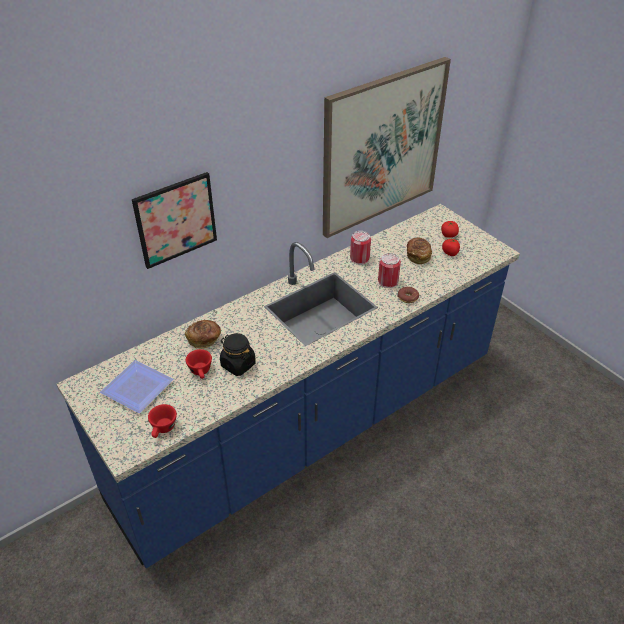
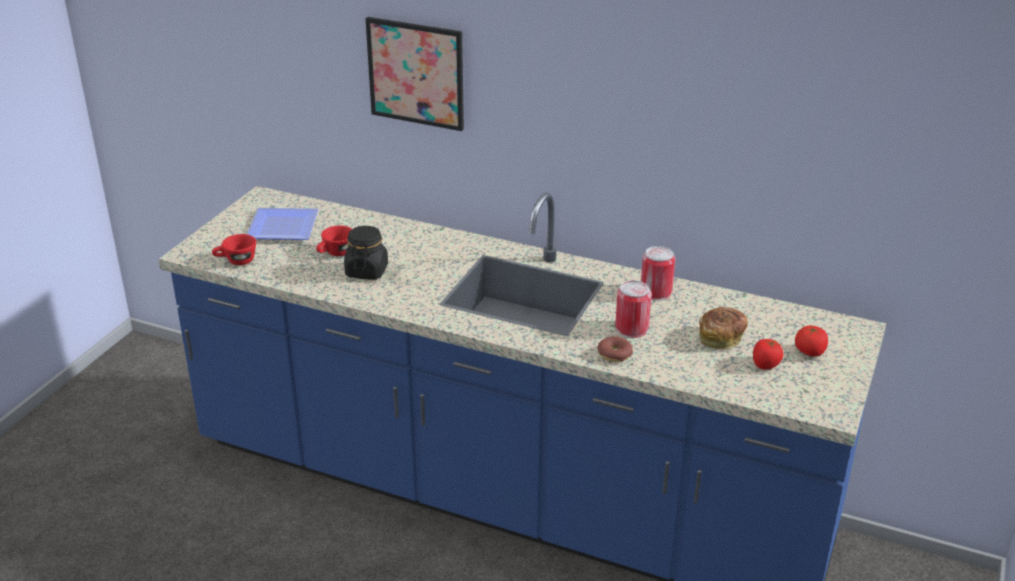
camera: 60 degrees right, 10 degrees down
(204, 339) = (388, 238): bread -> none
(382, 148) = (759, 146): picture -> none

